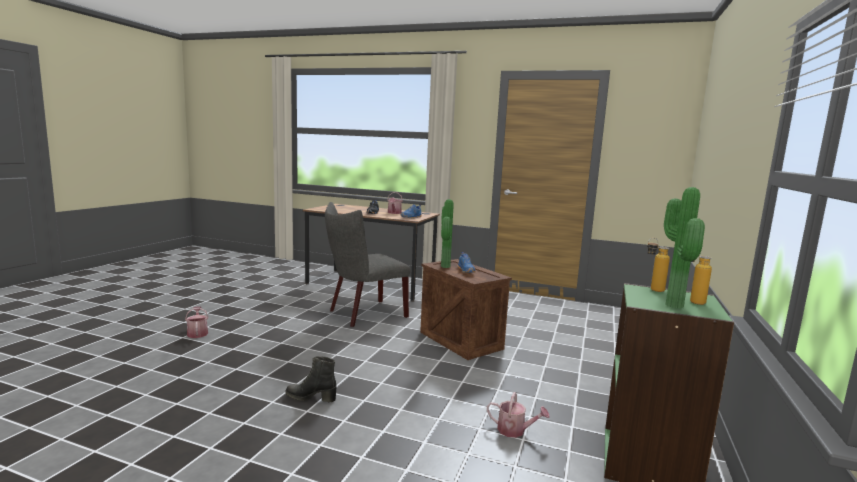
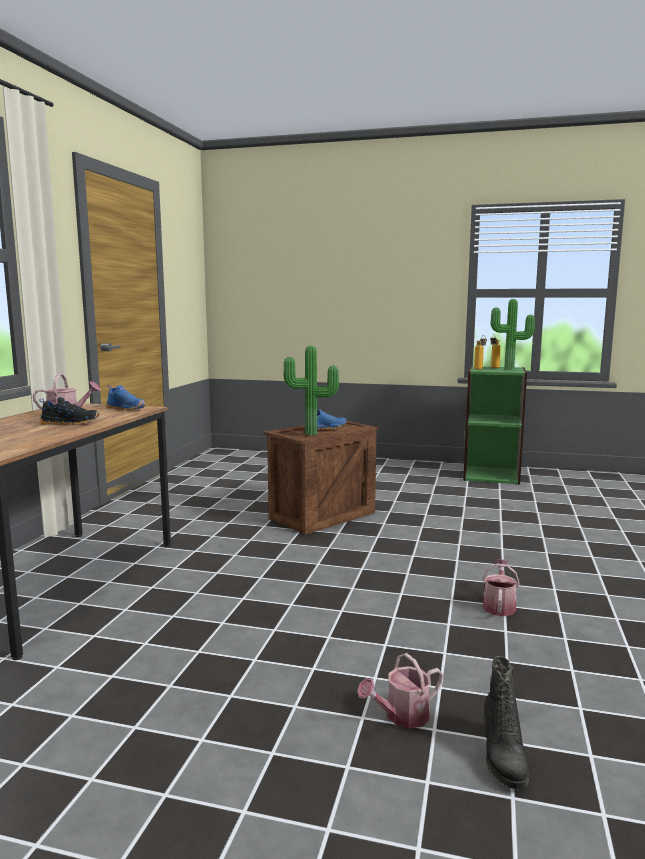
camera: 95 degrees left, 0 degrees up
(311, 397) = (524, 571): black boot -> black boot (502, 757)
(363, 314) = (241, 573): grey chair -> none
(515, 431) = (491, 500): watering can -> watering can (499, 606)

